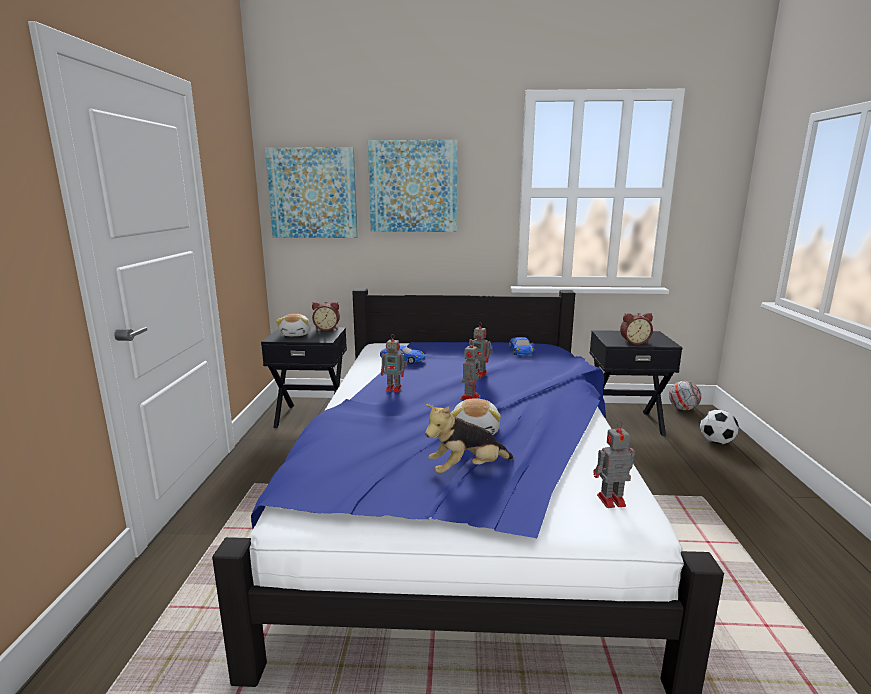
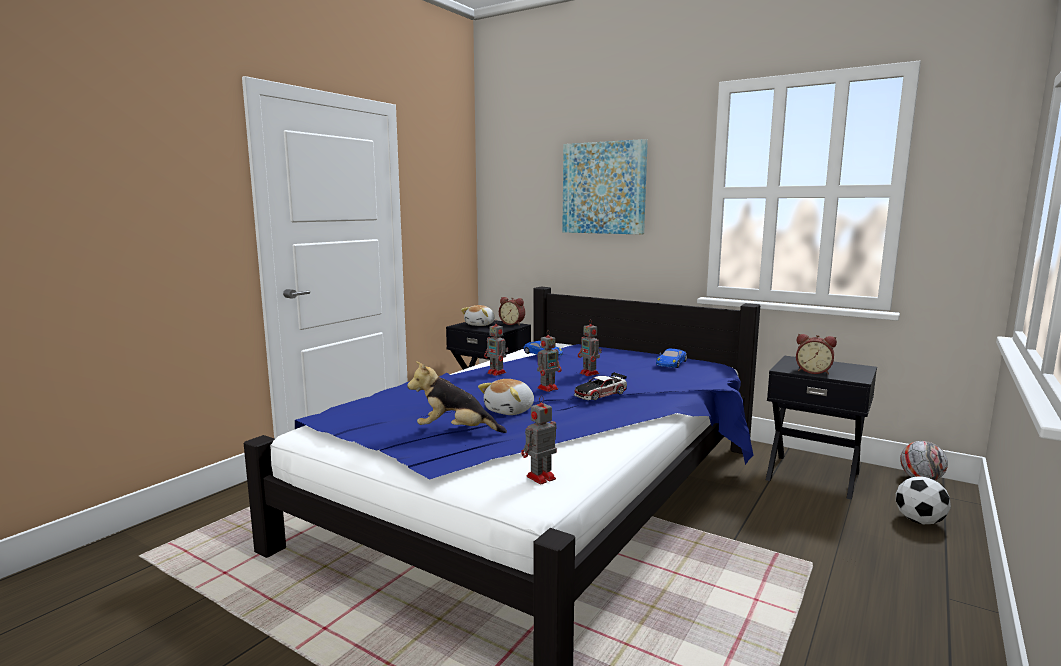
camera: 30 degrees right, 5 degrees down
(313, 193) = (518, 195): picture -> none
(524, 394) = (600, 394): none -> toy car
(609, 500) = (539, 478): toy robot -> toy robot turned 60 degrees counterclockwise

